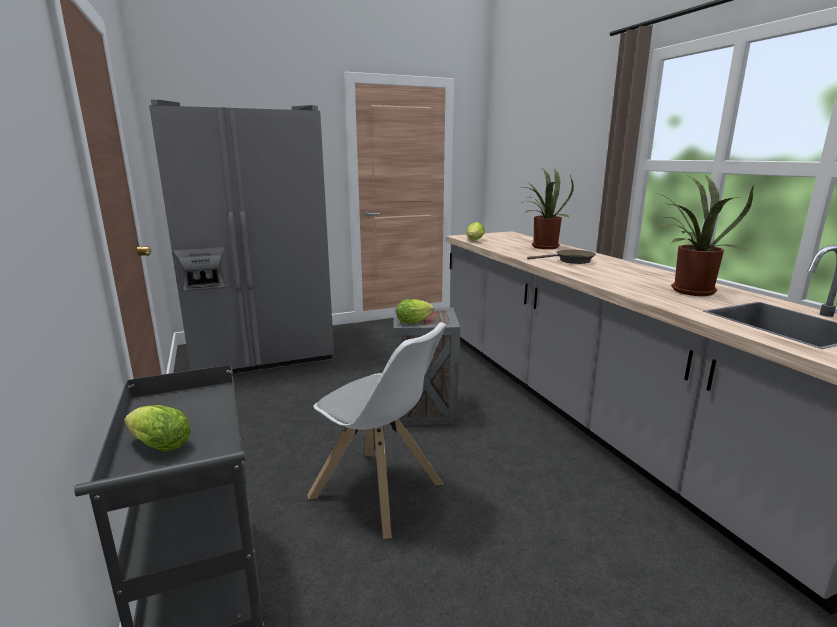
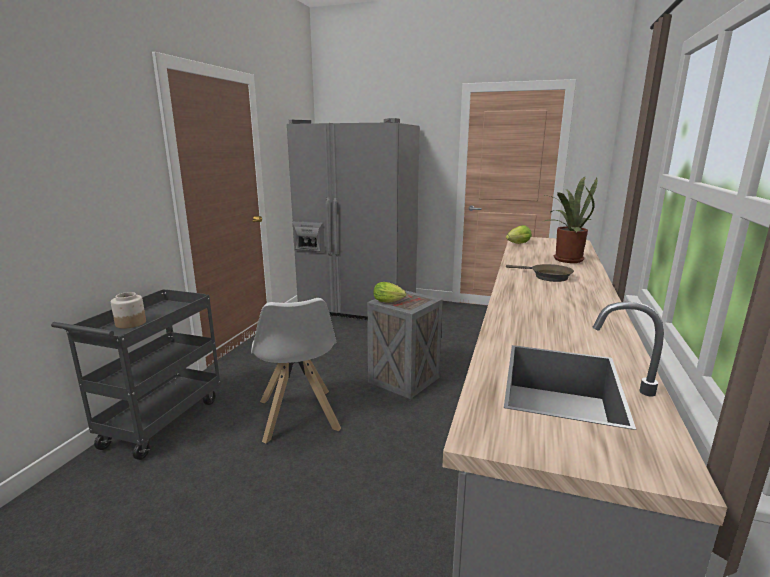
camera: 40 degrees right, 0 degrees up
(157, 445) = (130, 323): lettuce -> jar
(688, 291) = (565, 328): potted plant -> none

